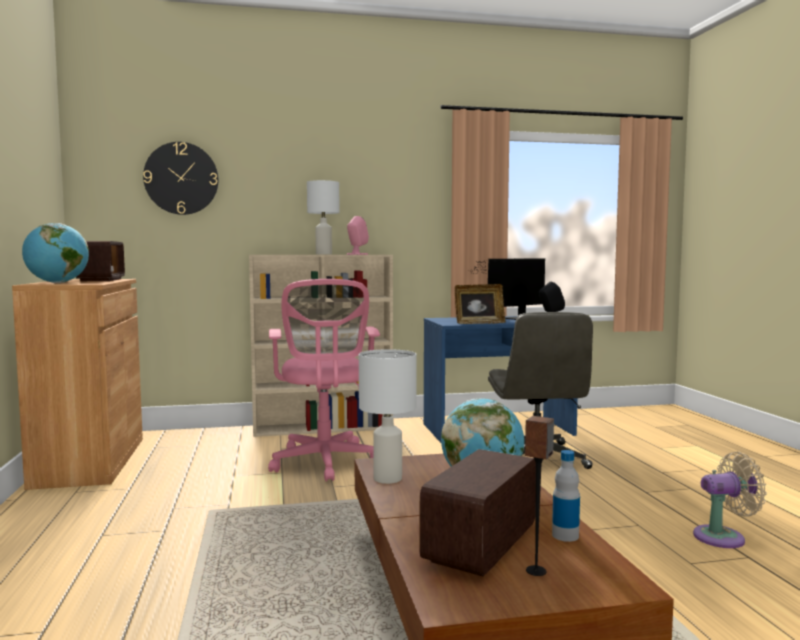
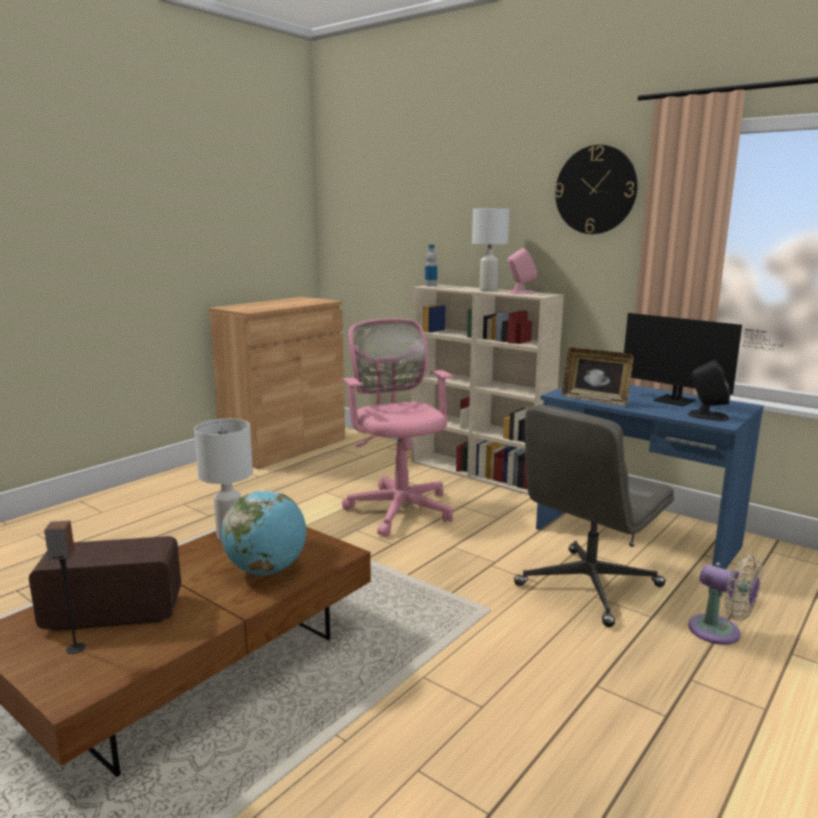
camera: 50 degrees right, 10 degrees up
(57, 283) = (245, 306): globe -> none
(101, 280) = (302, 302): radio -> none
(181, 178) = (390, 206): wall clock -> wall clock (595, 190)
(325, 463) = (399, 507): pink office chair -> pink office chair turned 120 degrees clockwise
(515, 318) = (679, 402): monitor -> monitor turned 150 degrees counterclockwise
(565, 535) = (162, 641): bottle -> bottle (430, 285)
(724, 537) = (528, 780): beige fan -> beige fan (720, 632)

